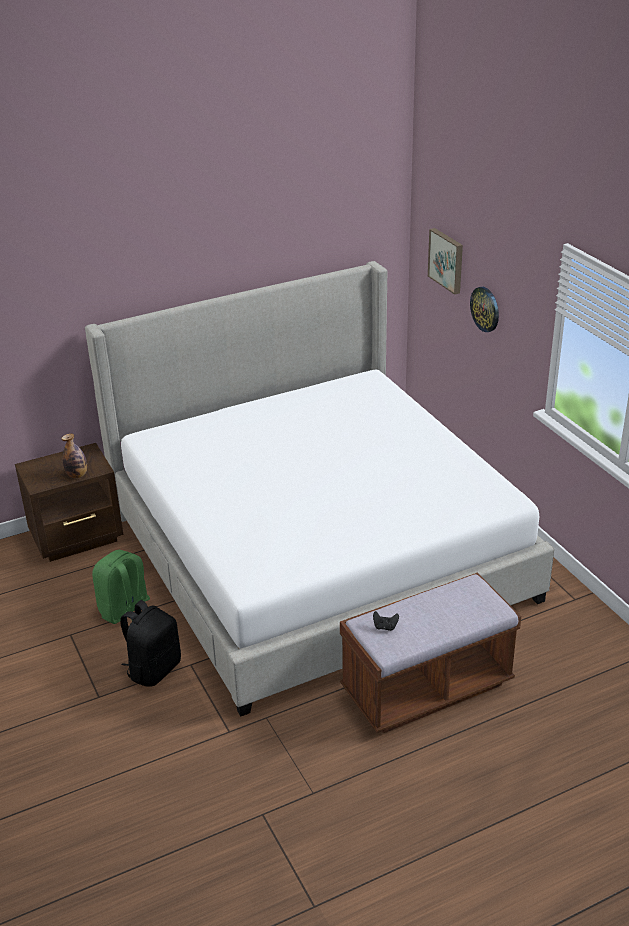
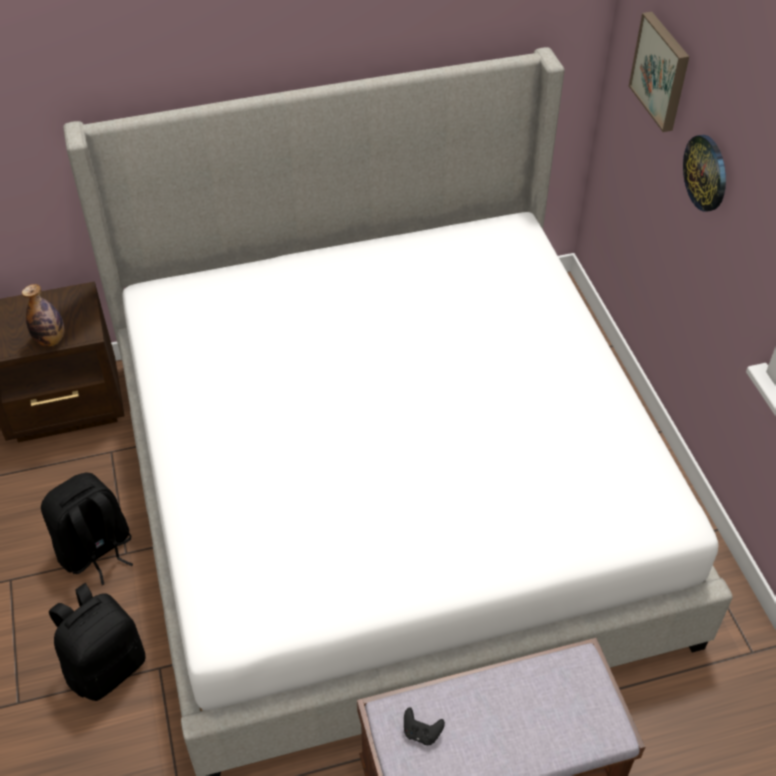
camera: 10 degrees right, 15 degrees up
(125, 611) = (95, 551): green backpack -> black backpack

